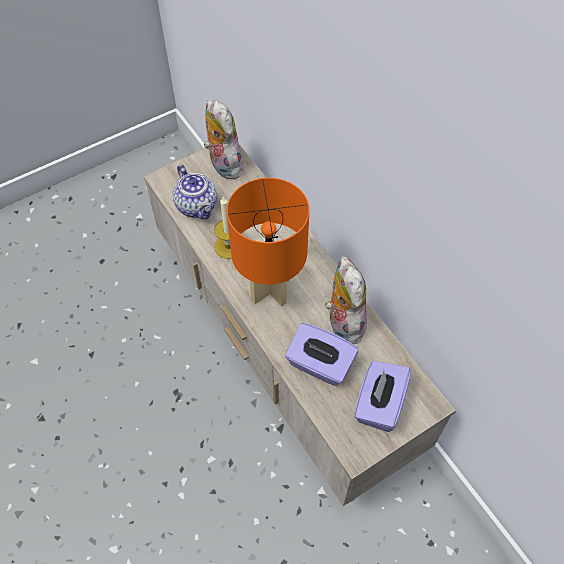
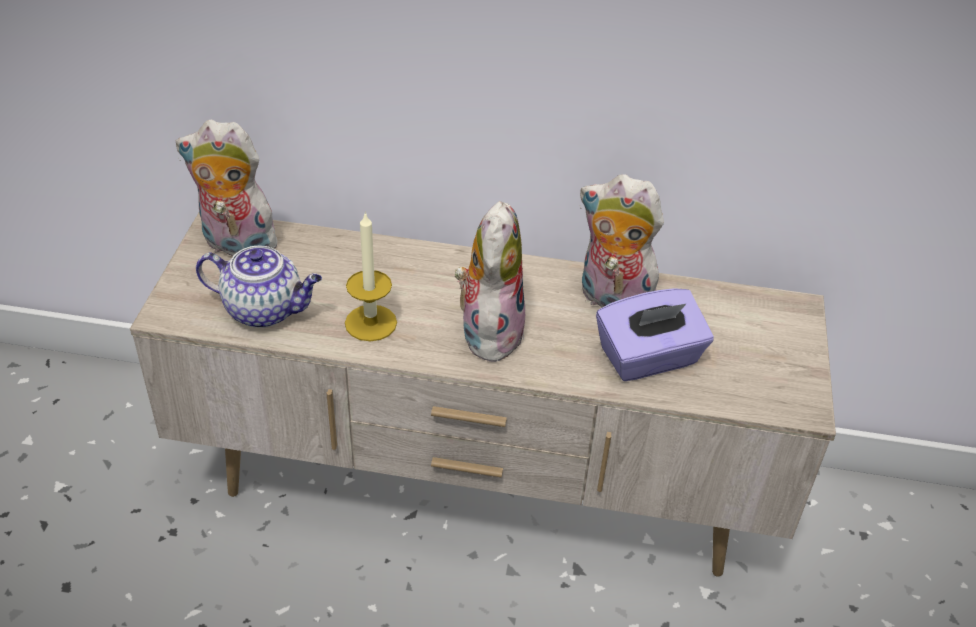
camera: 50 degrees left, 15 degrees down
(270, 291) = (489, 331): orange table lamp -> plush toy
(379, 404) = (756, 345): purple tissue box -> none

